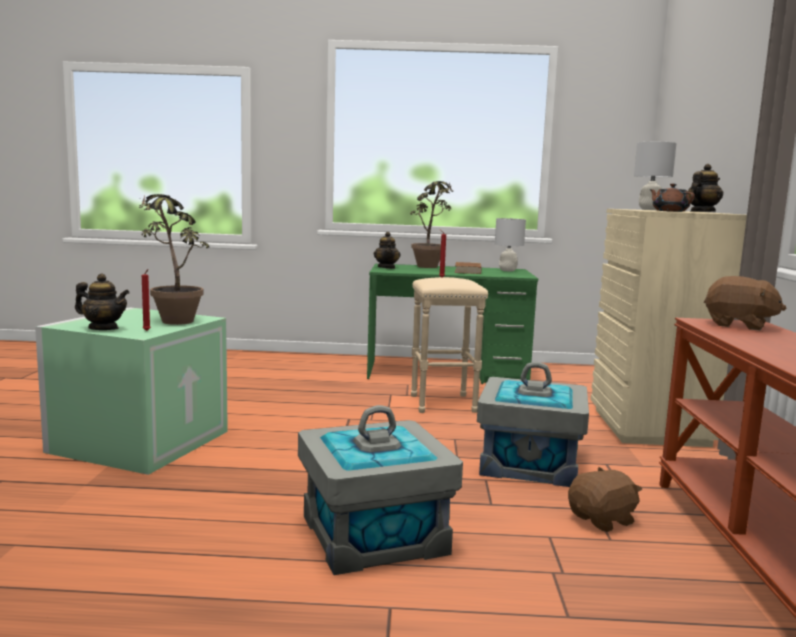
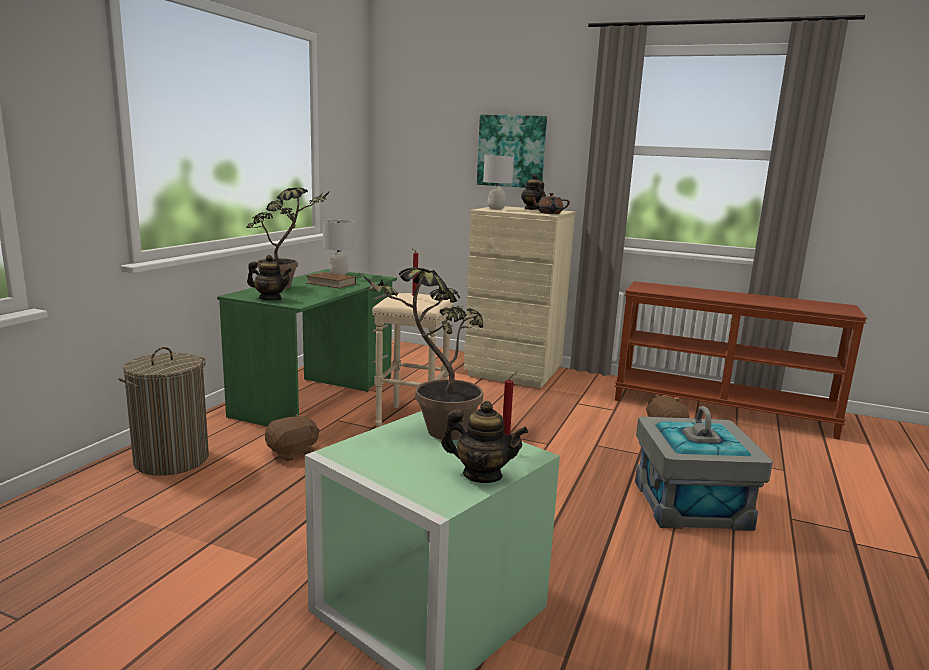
camera: 70 degrees left, 5 degrees up
(103, 328) = (482, 475): teapot -> teapot turned 75 degrees clockwise
(296, 362) = (172, 459): none -> laundry basket
(529, 463) = (569, 424): grey storage box -> none
(724, 139) = (511, 151): none -> picture
(739, 325) = (654, 287): brown plush toy -> brown plush toy (293, 452)

